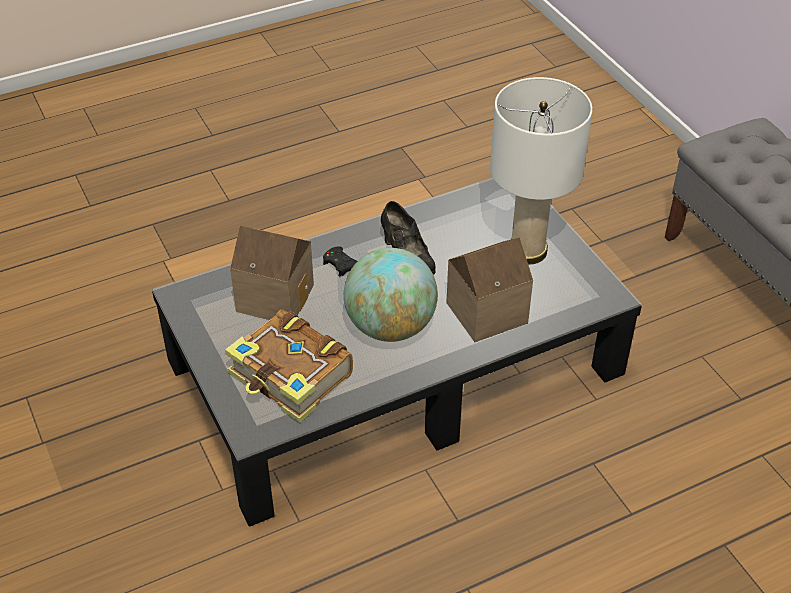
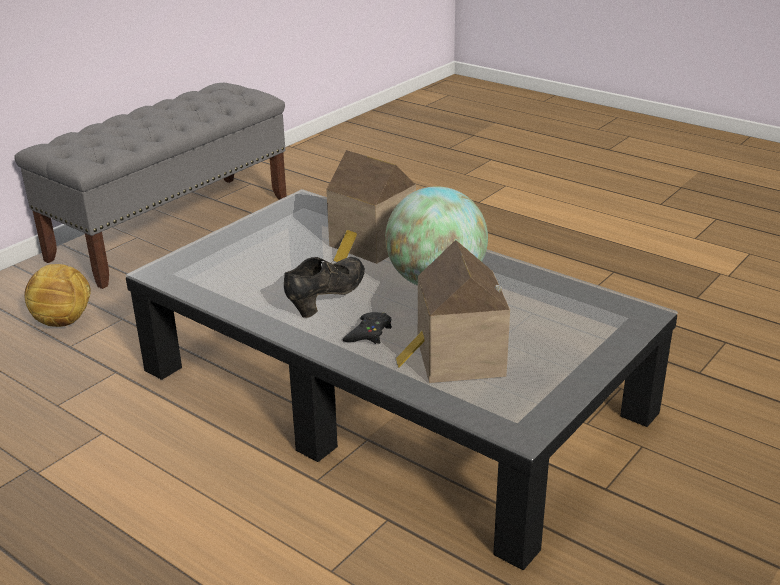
camera: 115 degrees left, 15 degrees down
(291, 377) = (555, 313): book -> none
(528, 251) = (267, 242): white table lamp -> none
(615, 210) = (64, 321): none -> football

